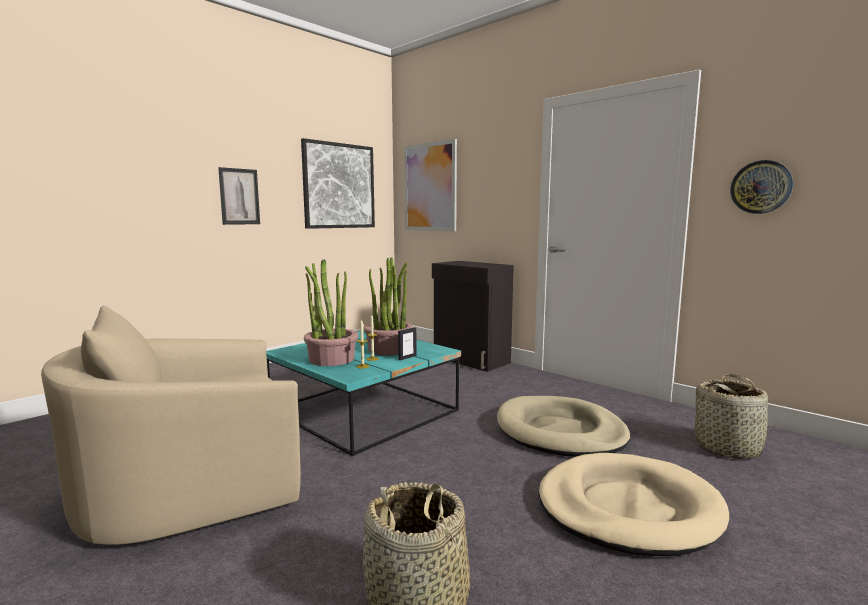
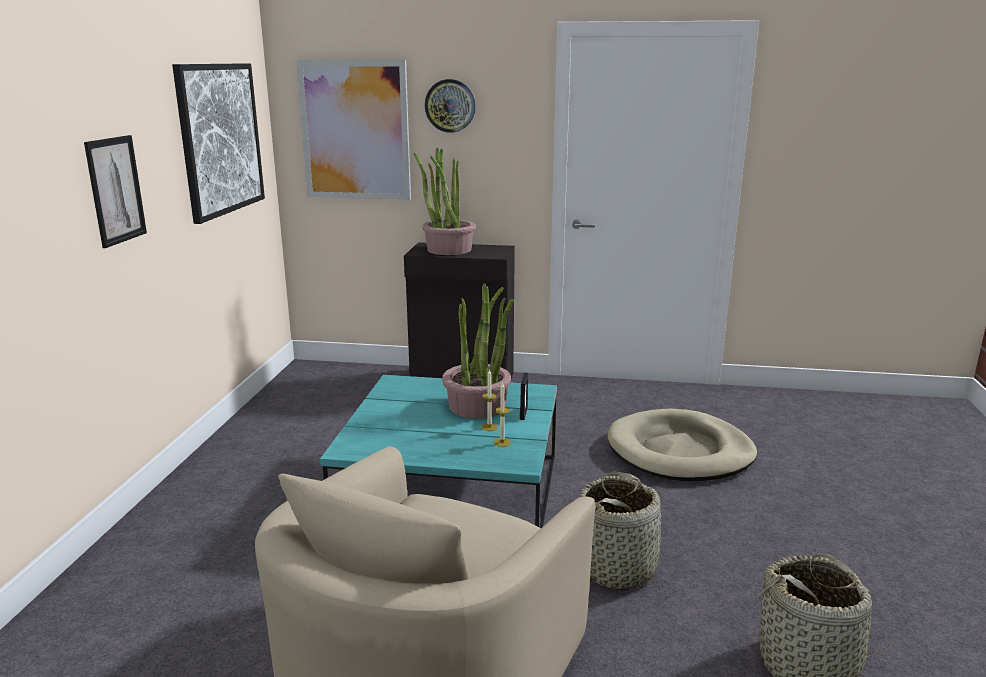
camera: 35 degrees left, 10 degrees up
(331, 359) = (442, 442): potted plant -> potted plant (448, 249)
(627, 508) = (823, 512): beige dog bed -> none
(728, 447) = (813, 423): basket -> basket (616, 567)
(761, 187) = (814, 157): wall clock -> wall clock (450, 106)

